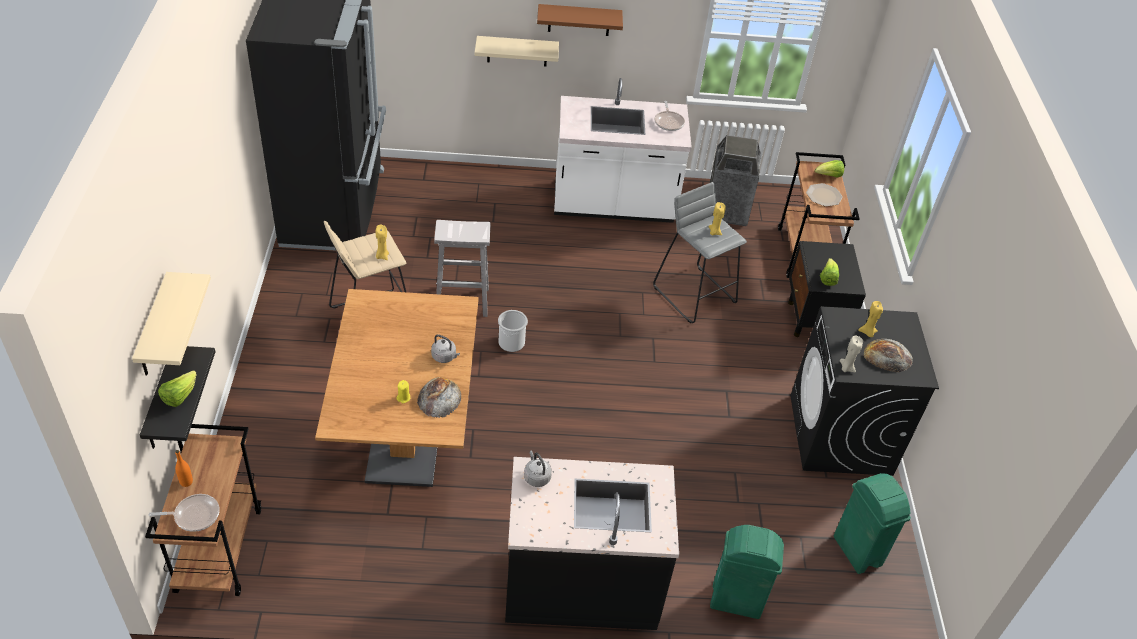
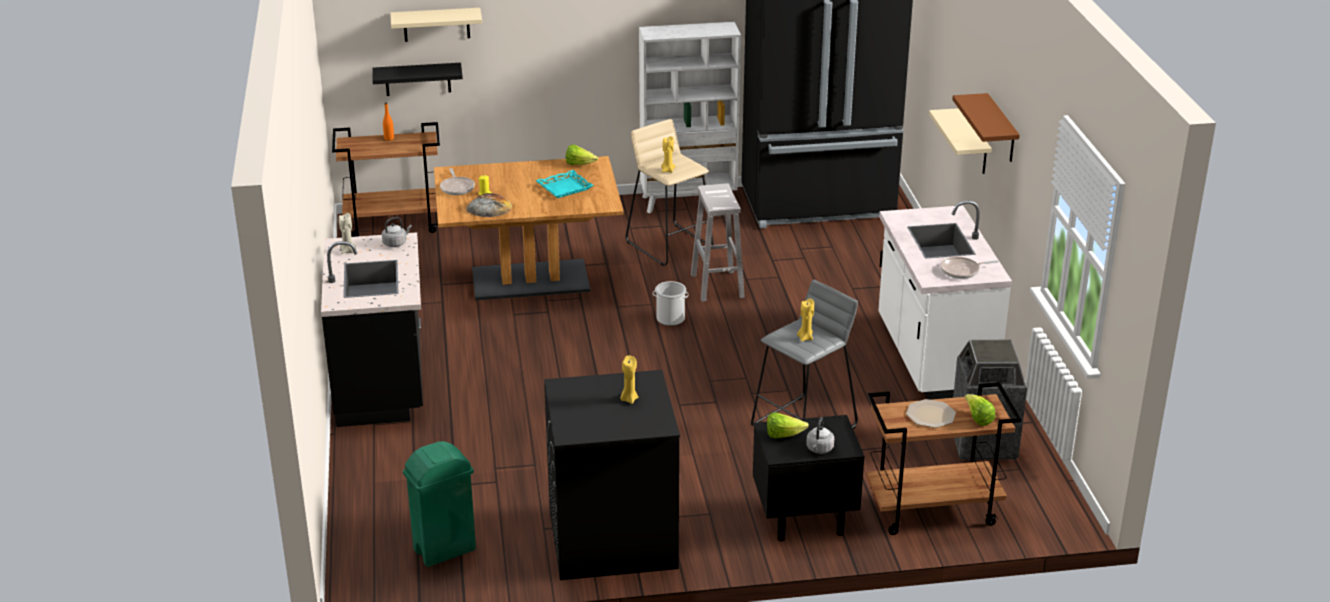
camera: 85 degrees right, 15 degrees down
(179, 396) = (410, 72): lettuce -> lettuce (579, 164)
(194, 515) = (359, 146): frying pan -> frying pan (457, 188)
(287, 289) = (689, 202): none -> white bookcase
(413, 332) = (564, 188): none -> turquoise tray
(445, 357) = (538, 204): grey kettle -> grey kettle (819, 449)
(736, 601) = (371, 471): green trash can -> none
(846, 368) = (566, 384): beige candle -> beige candle (347, 251)
(887, 356) = (594, 412): bread -> none

